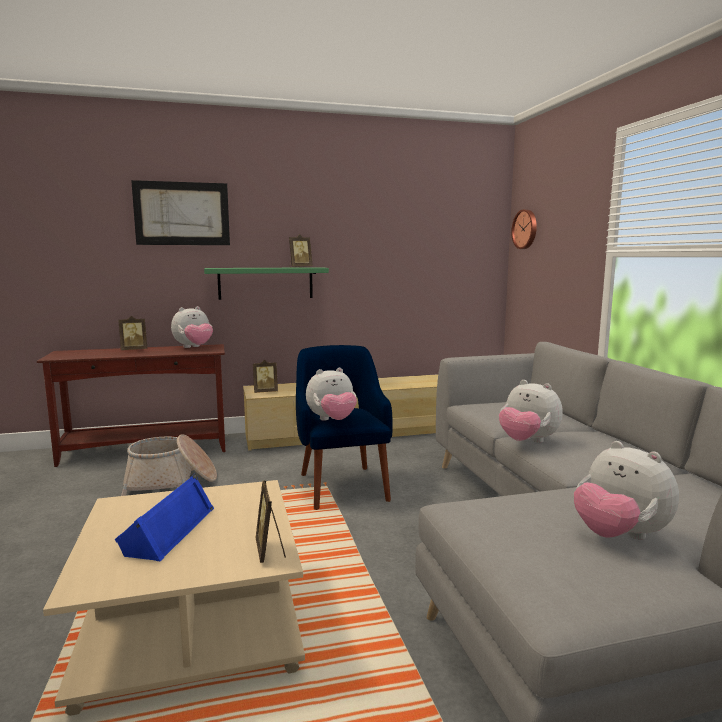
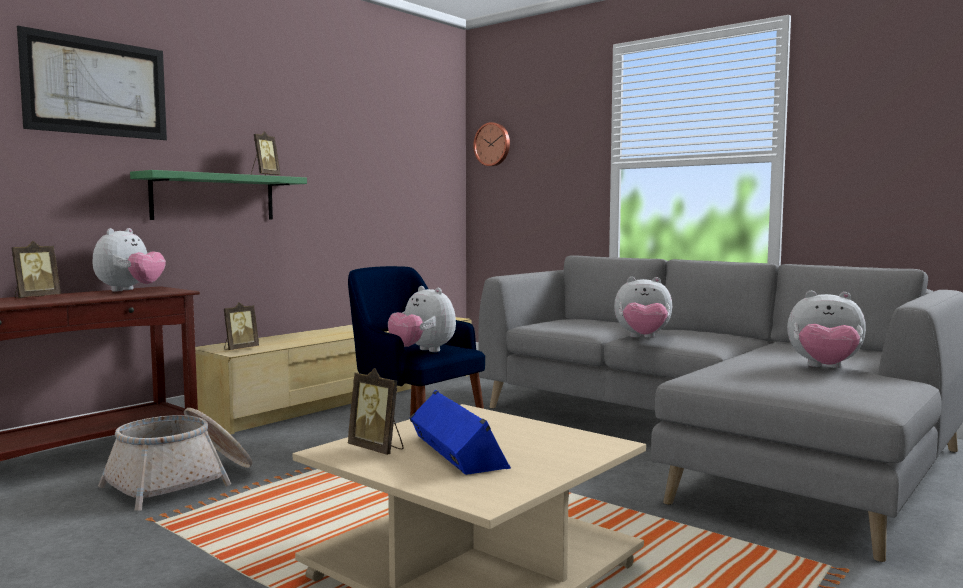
camera: 35 degrees left, 5 degrees down
(270, 550) = (589, 440): picture frame -> picture frame (377, 449)
(332, 420) = (422, 351): plush toy -> plush toy turned 105 degrees clockwise

